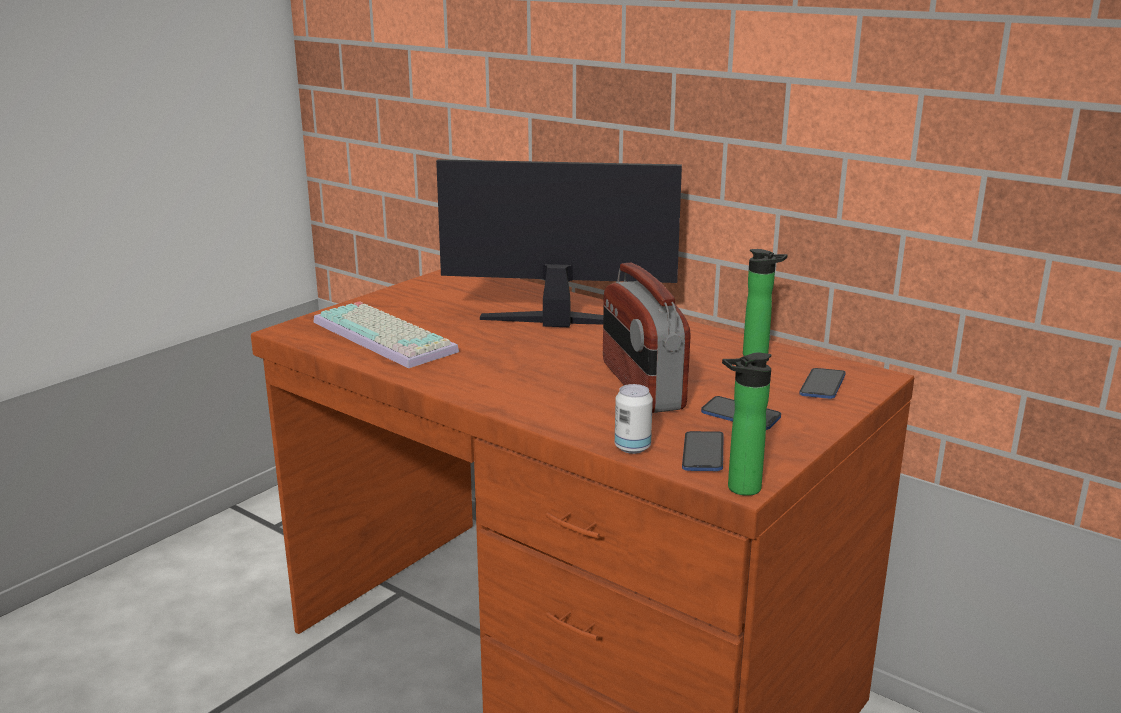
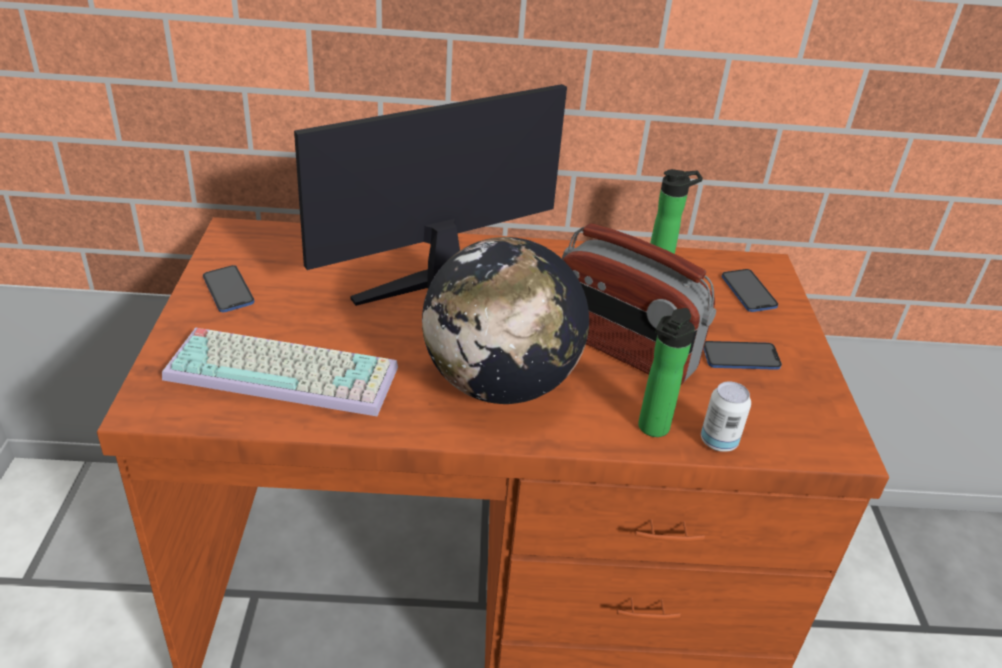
camera: 40 degrees left, 15 degrees up
(514, 376) = (499, 384): none -> globe
(703, 453) = (775, 422): phone -> phone (228, 290)
(739, 489) = (850, 455): bottle -> bottle (651, 429)

